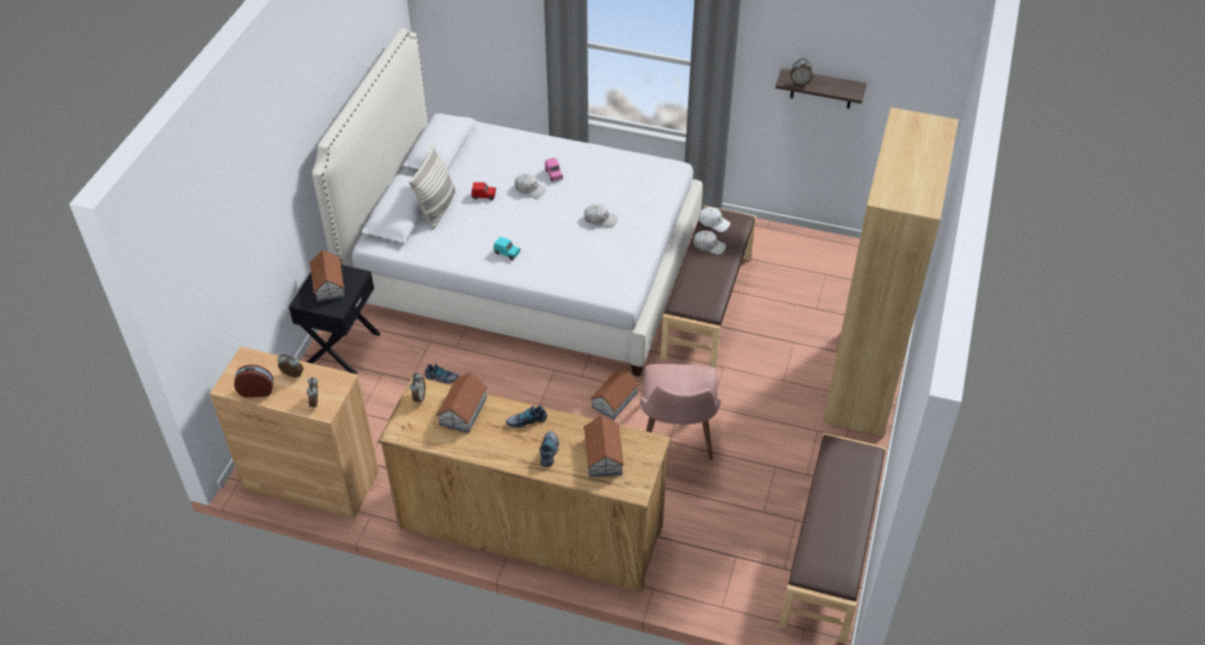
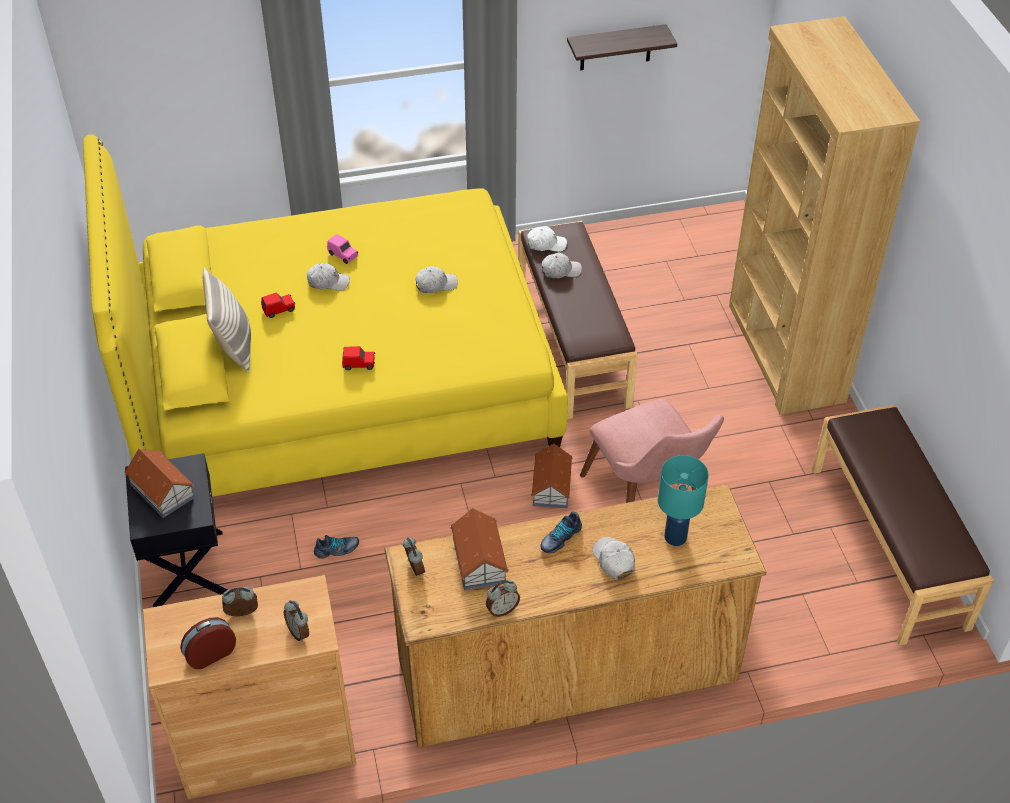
camera: 30 degrees left, 0 degrees up
(507, 253) = (359, 364): turquoise toy car -> red toy car
(524, 267) = (338, 383): white bed -> yellow bed
(549, 451) = (613, 560): shoe -> white cap
(603, 456) = (675, 537): toy house -> turquoise table lamp
(800, 82) = (599, 46): alarm clock -> alarm clock (502, 609)

